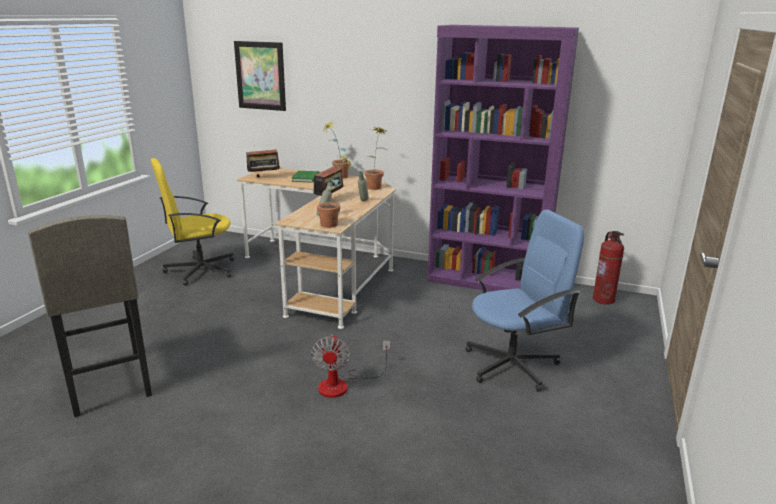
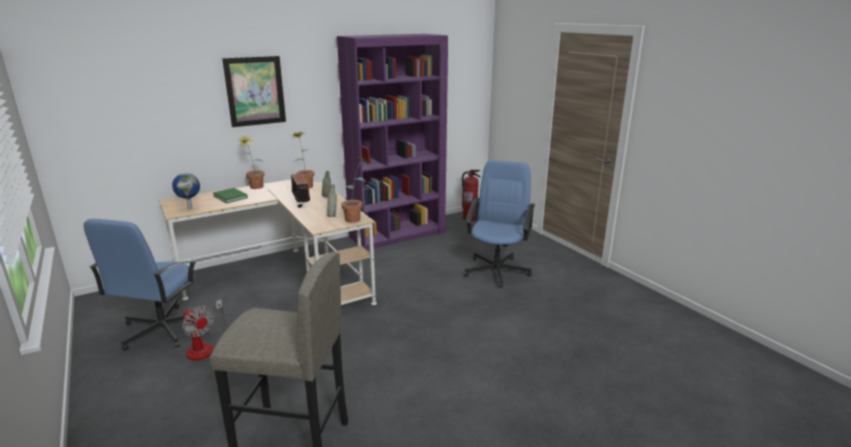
camera: 50 degrees left, 0 degrees up
(200, 270) = (162, 330): yellow office chair -> blue office chair
(260, 76) = (135, 102): picture -> picture (255, 91)
(264, 177) = (190, 208): radio -> globe
(342, 384) = (446, 331): fan -> fan (204, 346)

